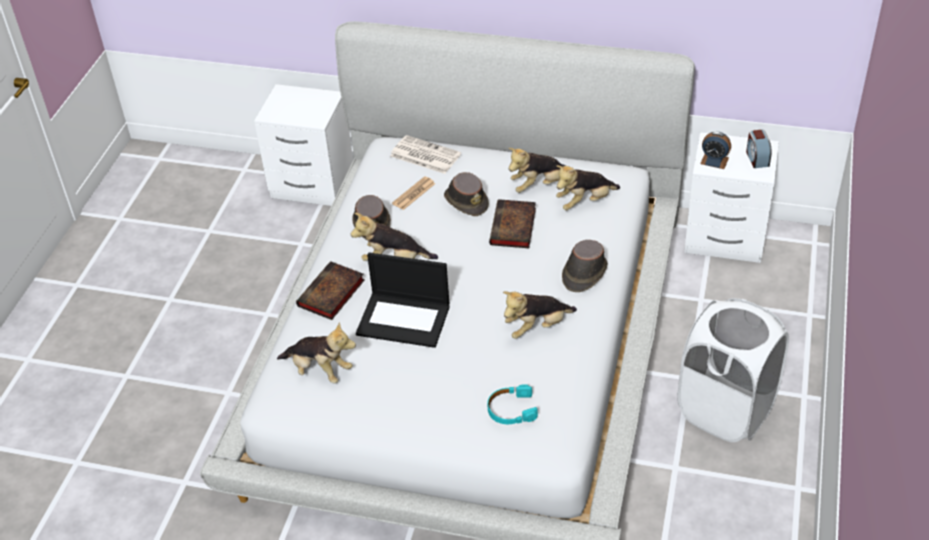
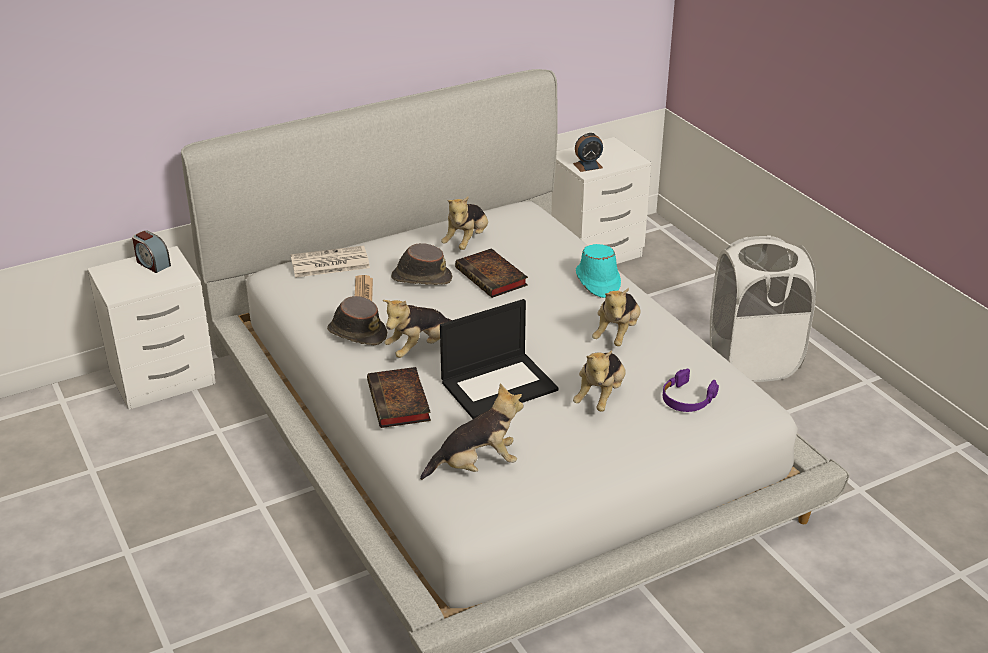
camera: 45 degrees left, 10 degrees down
(511, 410) = (687, 399): turquoise headphones -> purple headphones
(584, 273) = (597, 281): brown hat -> turquoise hat
(585, 202) = (522, 236): plush toy -> plush toy (600, 396)
(757, 158) = (615, 152): alarm clock -> alarm clock (152, 263)

